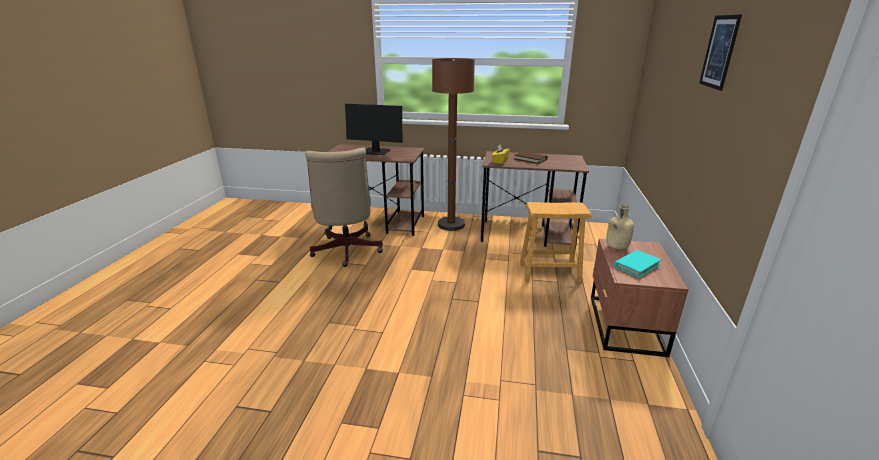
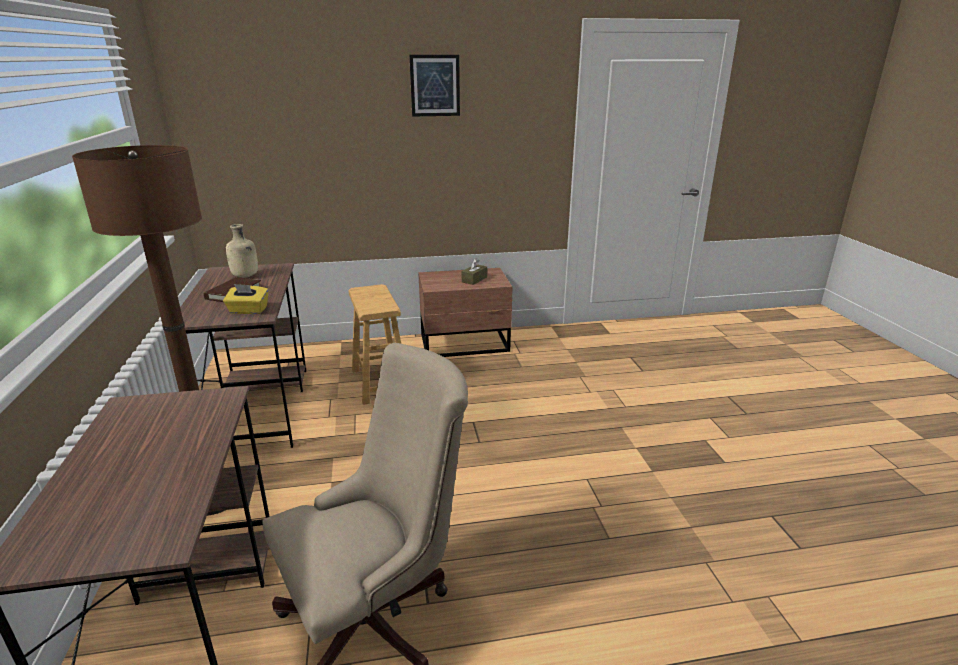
camera: 110 degrees left, 0 degrees up
(376, 152) = (145, 458): monitor -> none
(616, 247) = (441, 285): beige bottle -> beige bottle (245, 276)
(636, 265) = (474, 279): turquoise book -> brown tissue box

